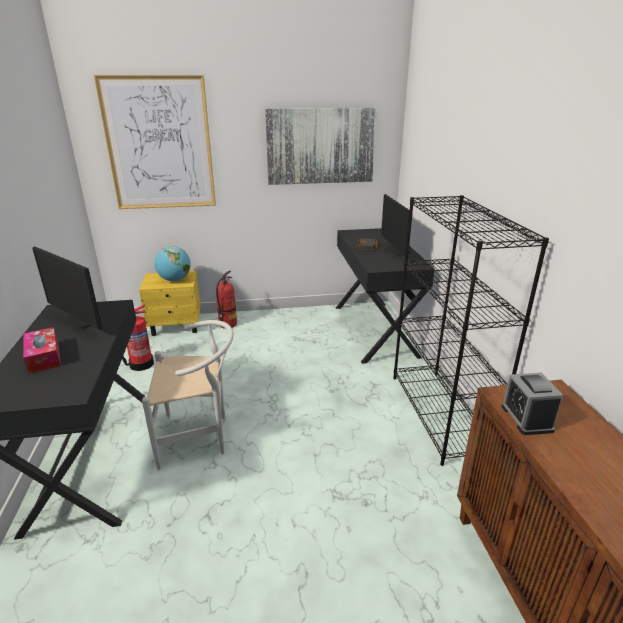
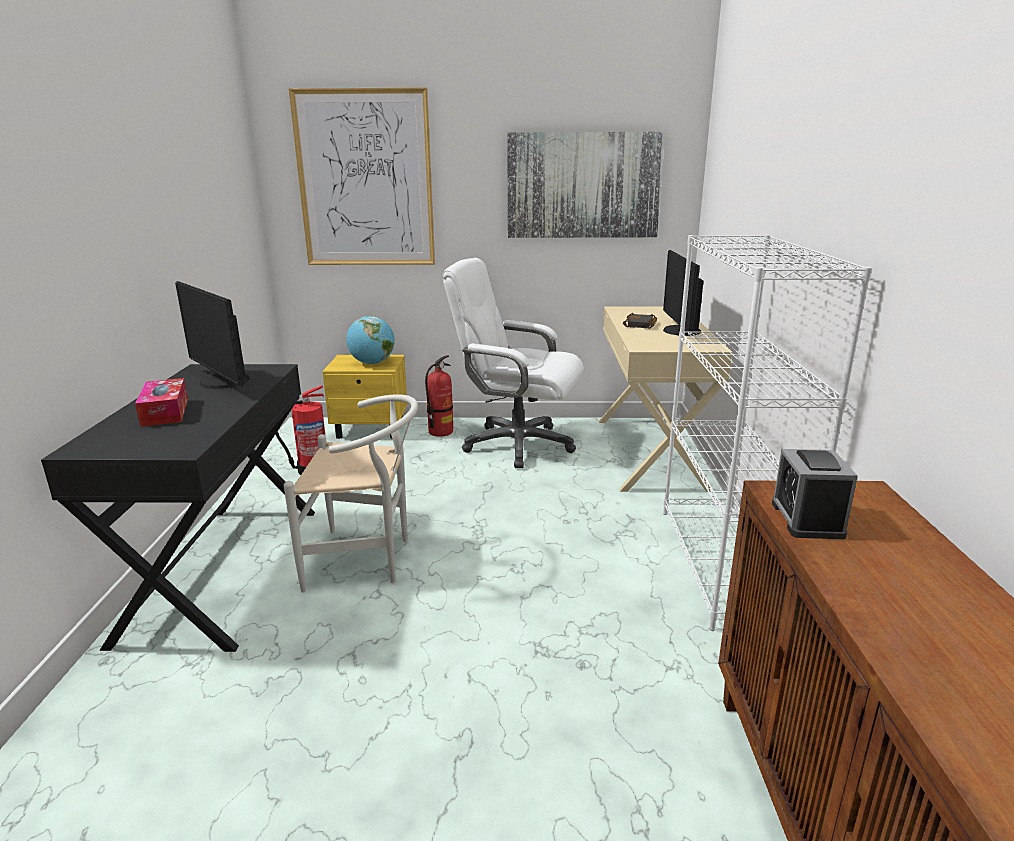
camera: 10 degrees right, 5 degrees down
(284, 331) = (517, 444): none -> white office chair
(375, 330) = (651, 452): black desk -> beige desk
(439, 414) = (723, 564): black bookcase -> white bookcase

